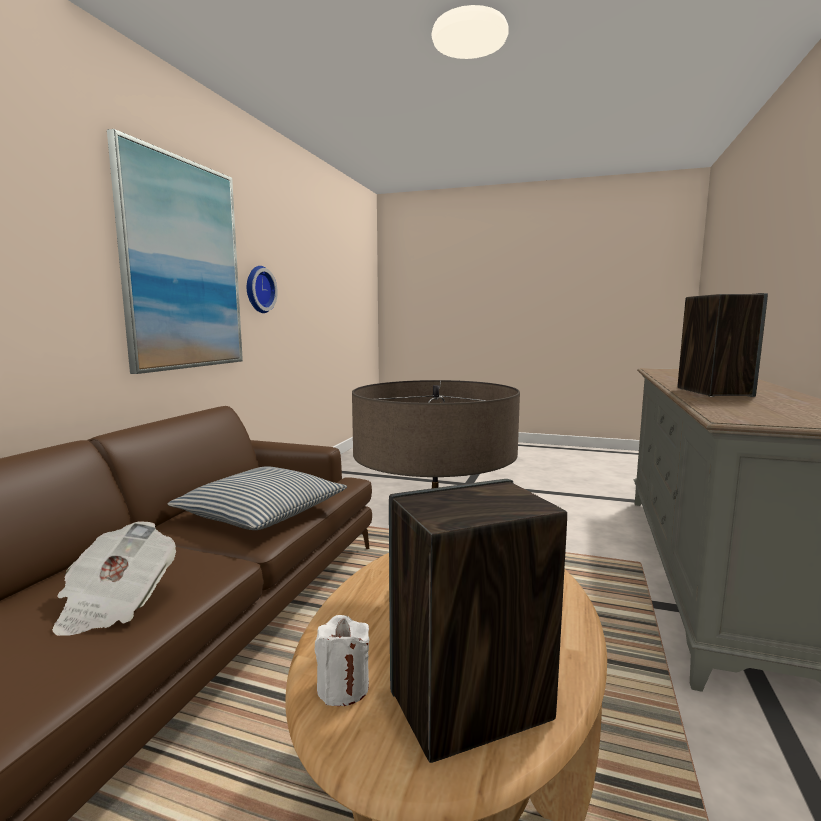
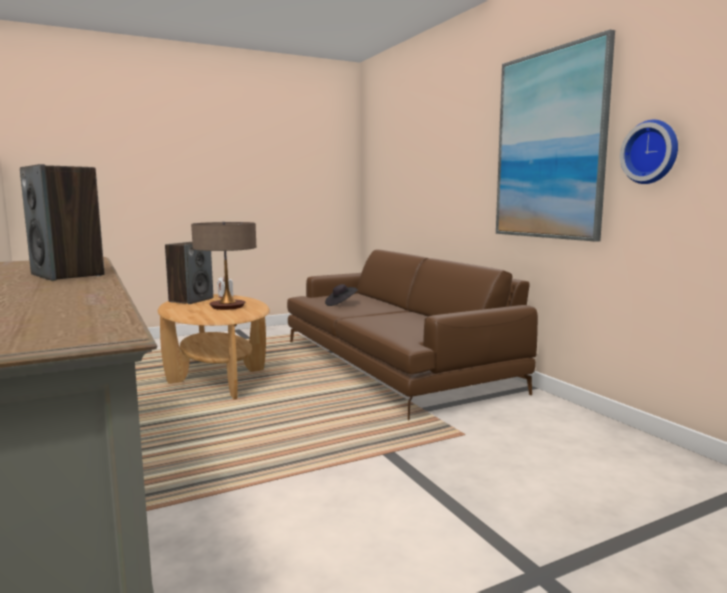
camera: 135 degrees right, 0 degrees up
(115, 604) = (341, 304): newspaper -> black hat
(261, 514) = (389, 322): pillow -> none

